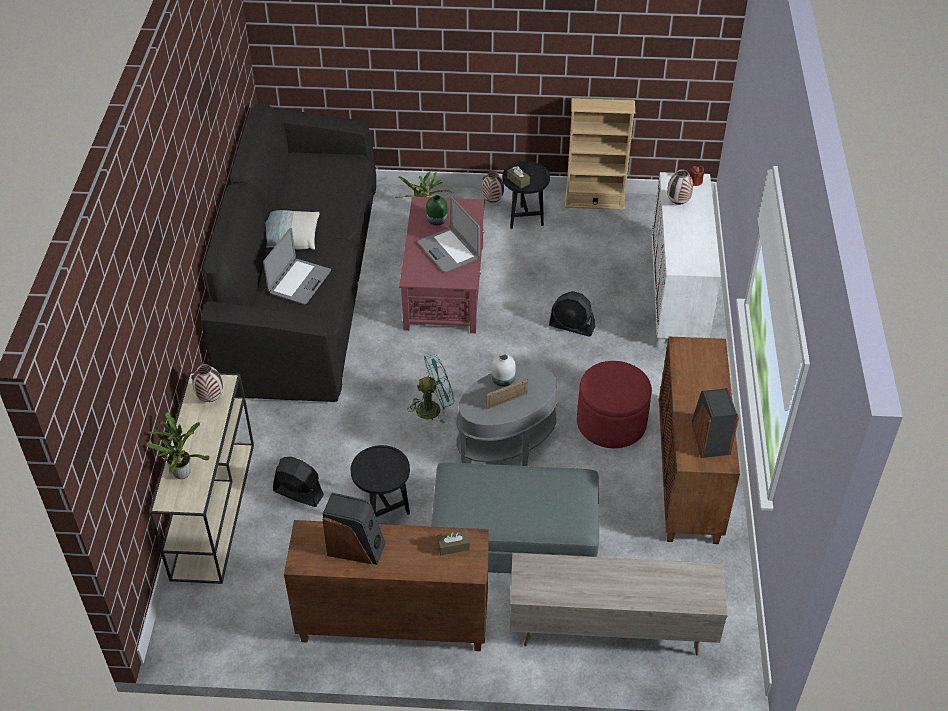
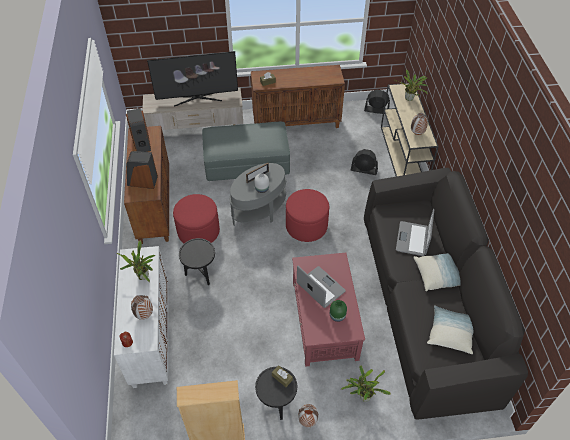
camera: 170 degrees right, 5 degrees up
(310, 184) = (450, 333): none -> pillow
(356, 548) = (311, 76): speaker -> speaker (142, 181)
(383, 509) = (317, 168): black side table -> black side table (201, 275)
(433, 408) = (306, 226): turquoise fan -> red ottoman
(572, 326) = (227, 298): black fan -> black fan (376, 110)
(606, 585) = (197, 98): none -> television
(684, 240) = (143, 277): none -> potted plant

